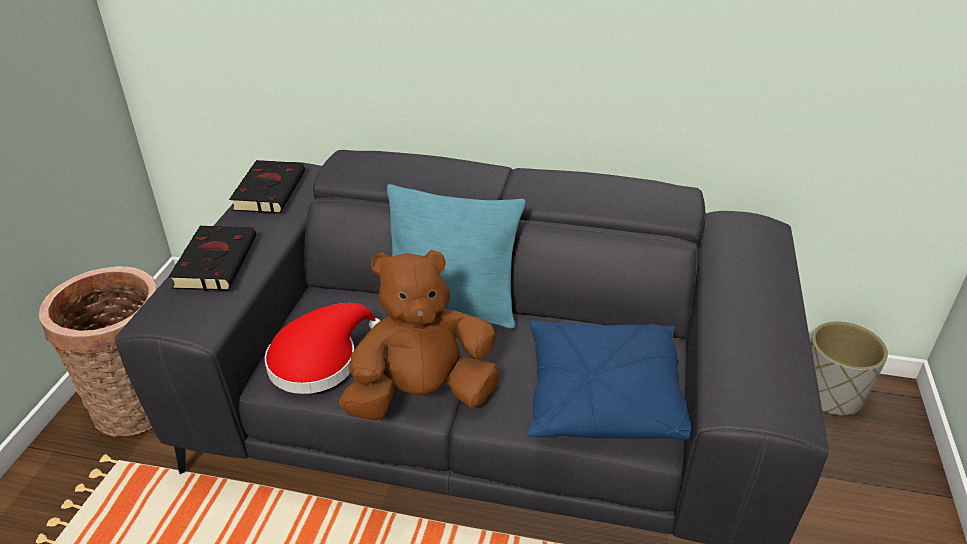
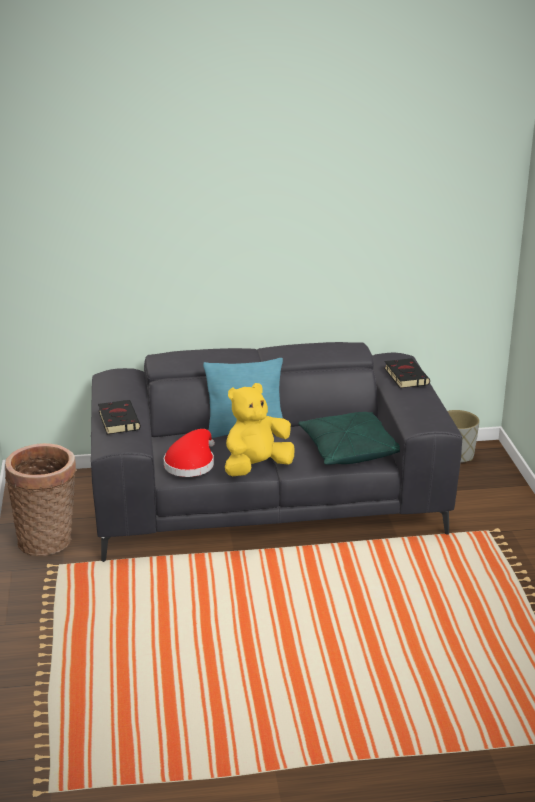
camera: 20 degrees left, 10 degrees down
(270, 190) = (114, 384): black book -> black book (405, 376)
(423, 395) = (256, 467): brown plush toy -> yellow plush toy
(603, 397) = (348, 451): blue pillow -> green pillow

